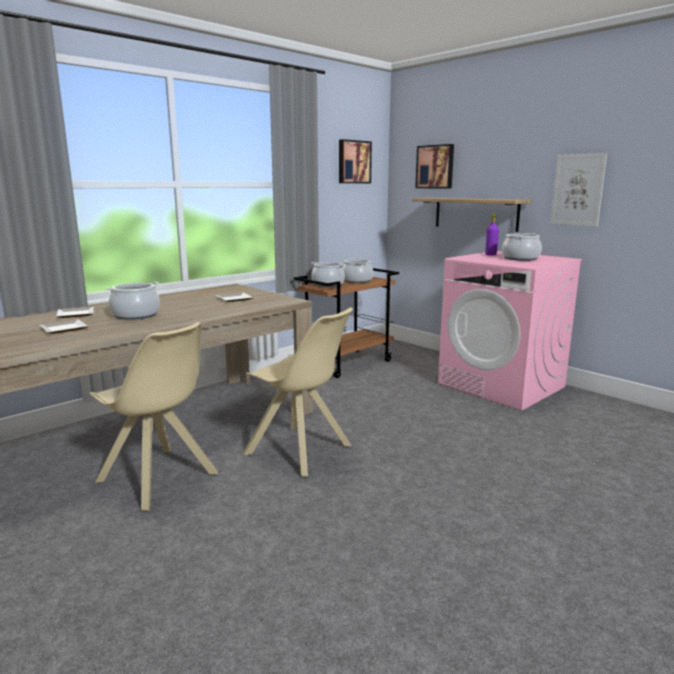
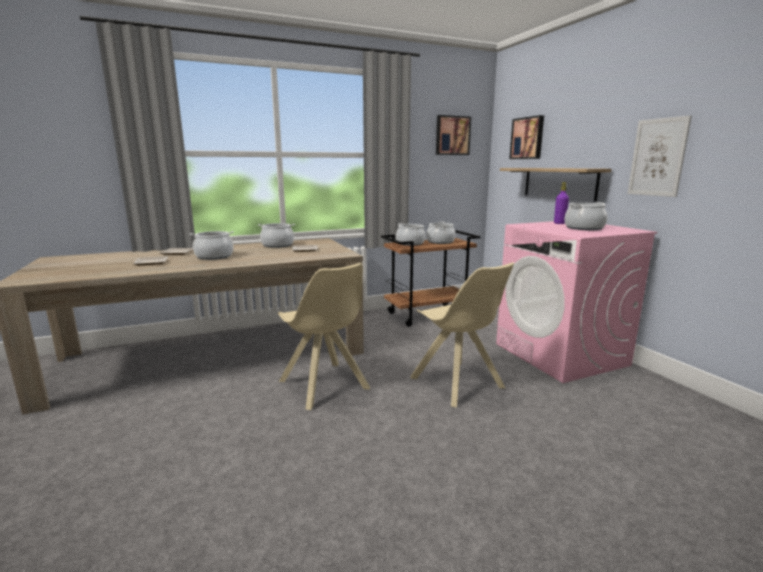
camera: 20 degrees right, 0 degrees up
(159, 478) = (203, 389): beige chair -> beige chair (458, 384)
(191, 296) = (277, 245): none -> cooking pot

